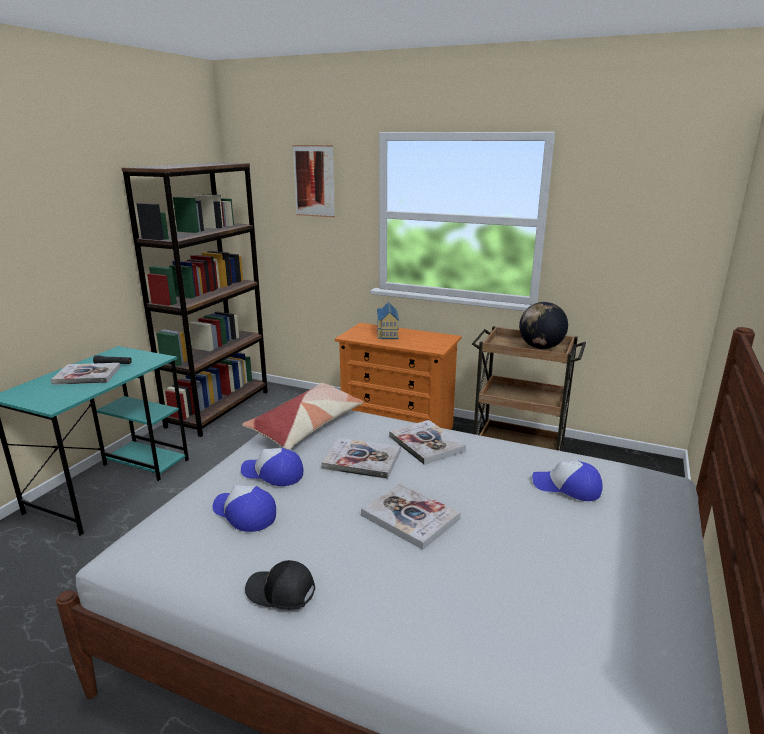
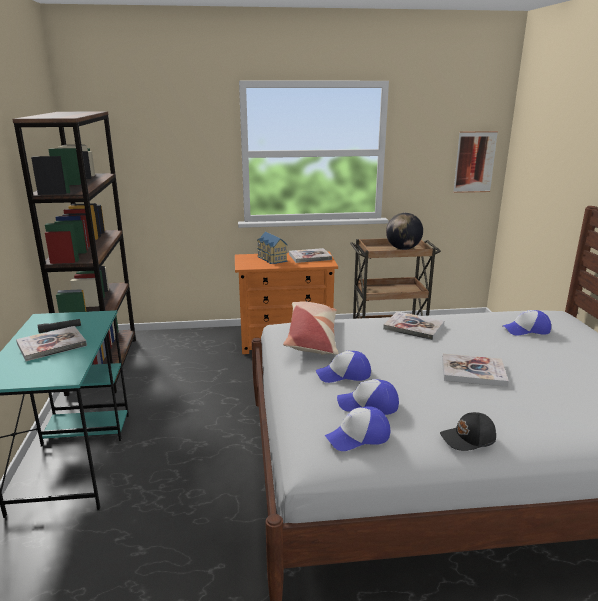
camera: 30 degrees left, 0 degrees up
(184, 543) = (358, 437): none -> cap
(314, 181) = (172, 127): picture -> picture (474, 162)
(362, 460) = (390, 348): book -> book (310, 257)

